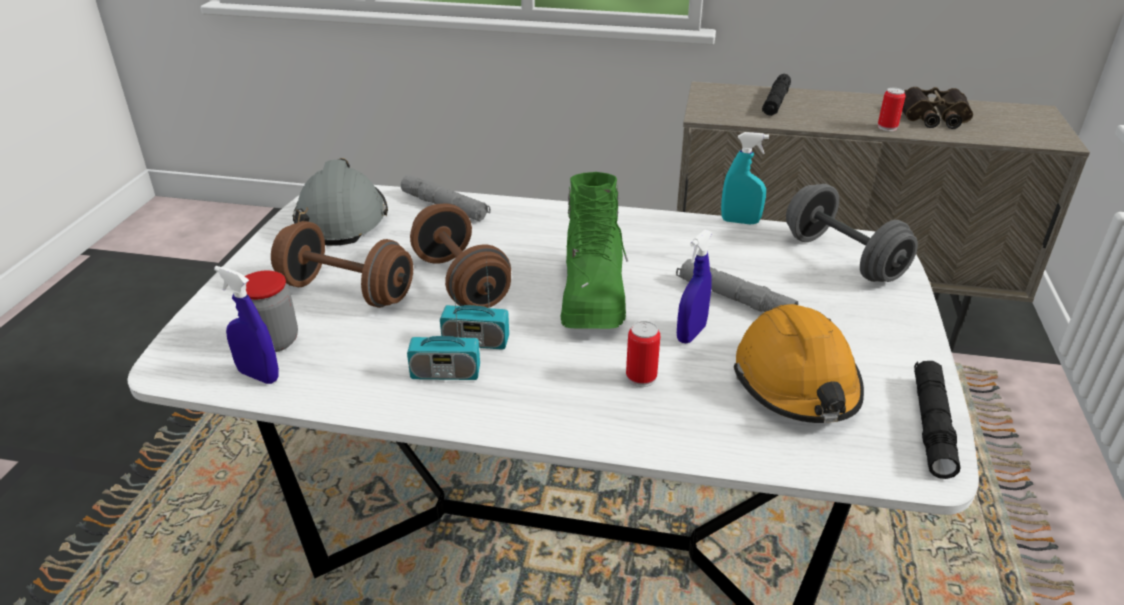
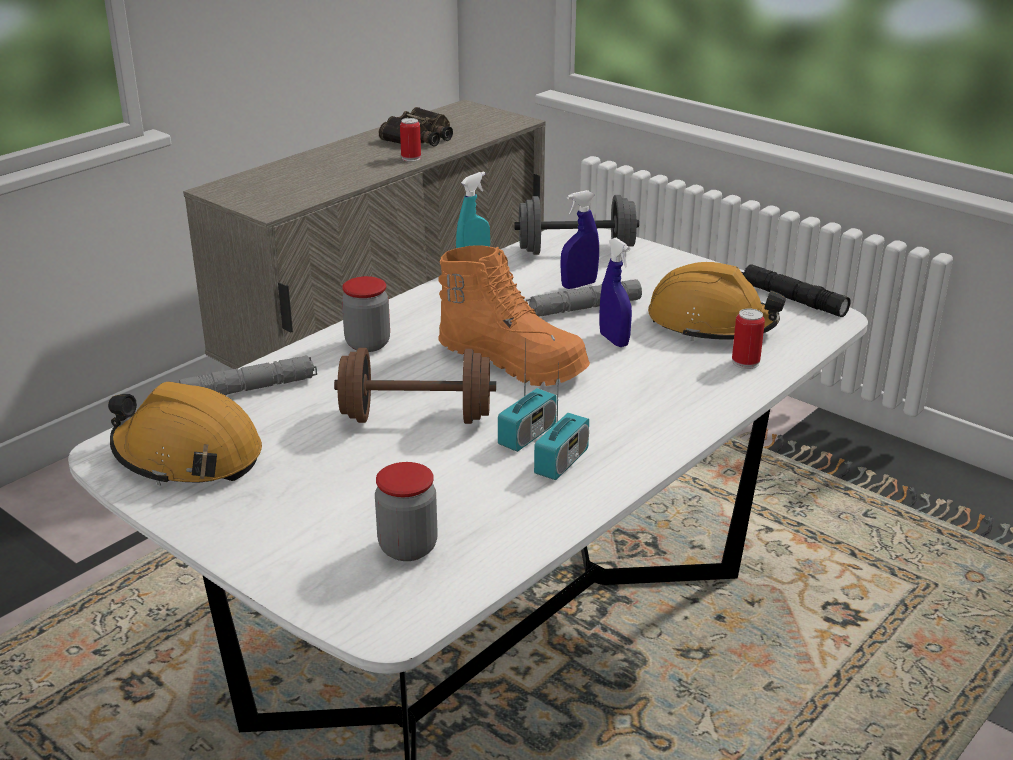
camera: 60 degrees left, 5 degrees down
(258, 375) = (463, 568): blue spray bottle -> blue spray bottle (579, 285)
(342, 218) = (187, 456): grey hard hat -> orange hard hat
(347, 291) = (357, 485): brown dumbbell -> none
(553, 224) = (368, 344): none -> jar
(593, 295) = (514, 362): green boot -> orange boot
(641, 377) = (651, 378): can -> can (745, 362)
(775, 102) = (294, 176): black flashlight -> none

